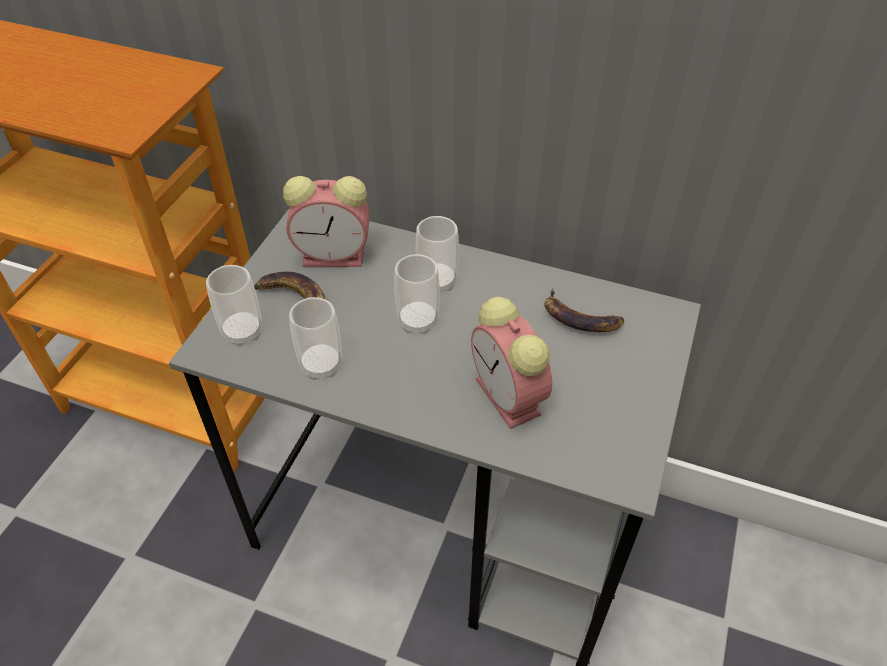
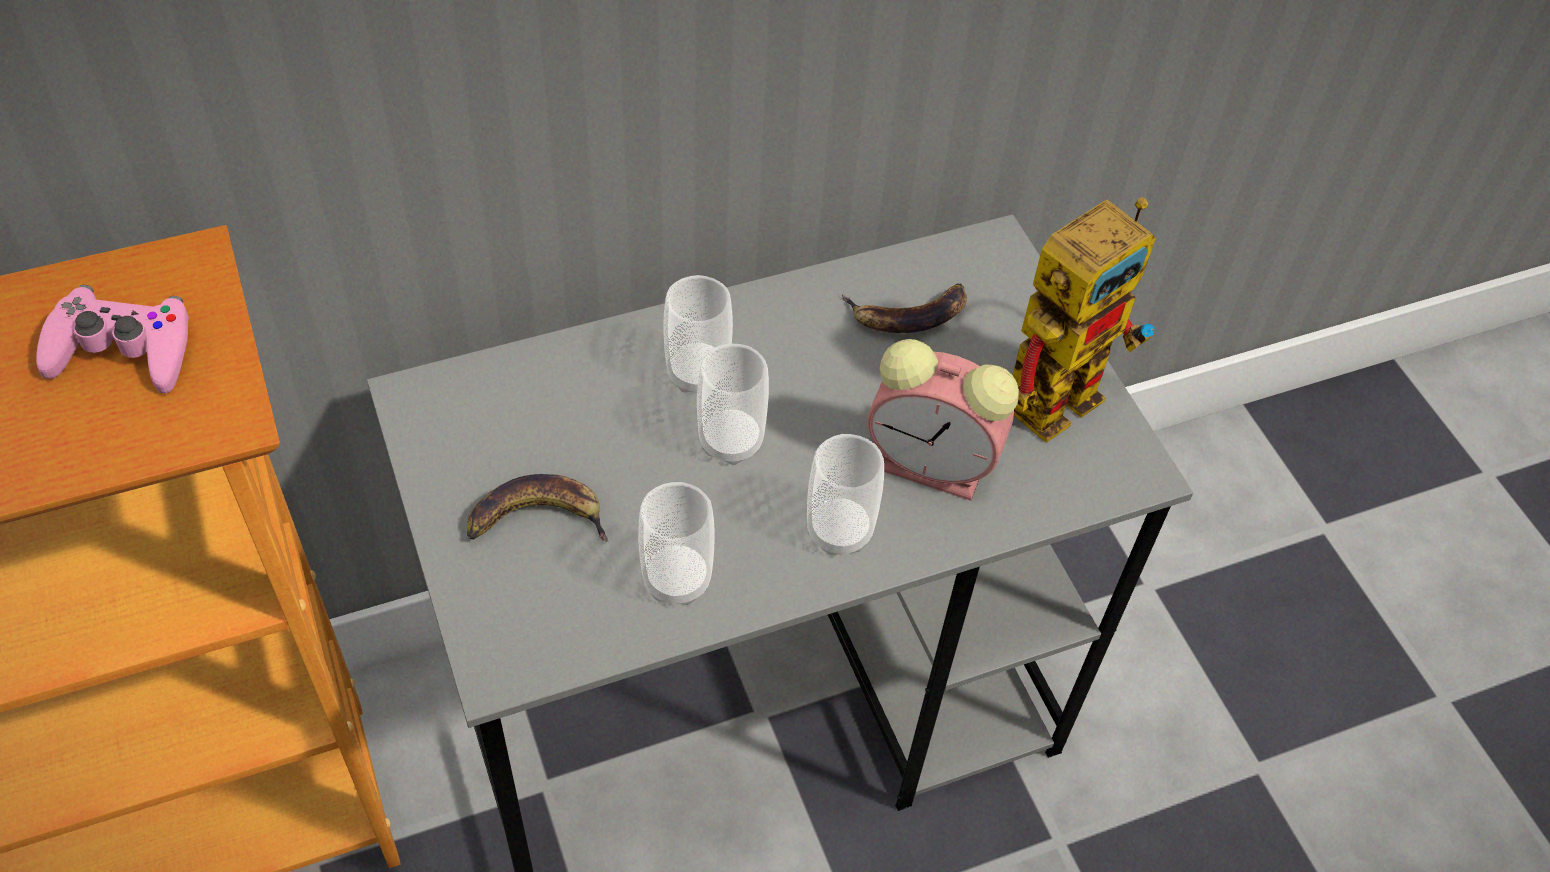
camera: 45 degrees left, 5 degrees up
(126, 91) = (123, 350): none -> pink game controller
(242, 332) = (522, 609): cup -> cup (839, 531)
(336, 255) = (524, 420): alarm clock -> none
(631, 405) = (1061, 385): none -> toy robot

